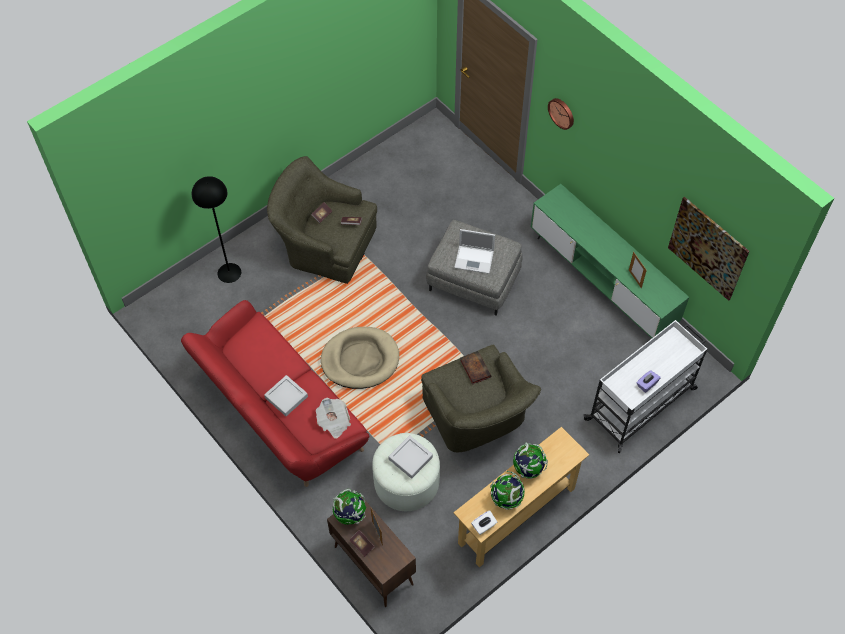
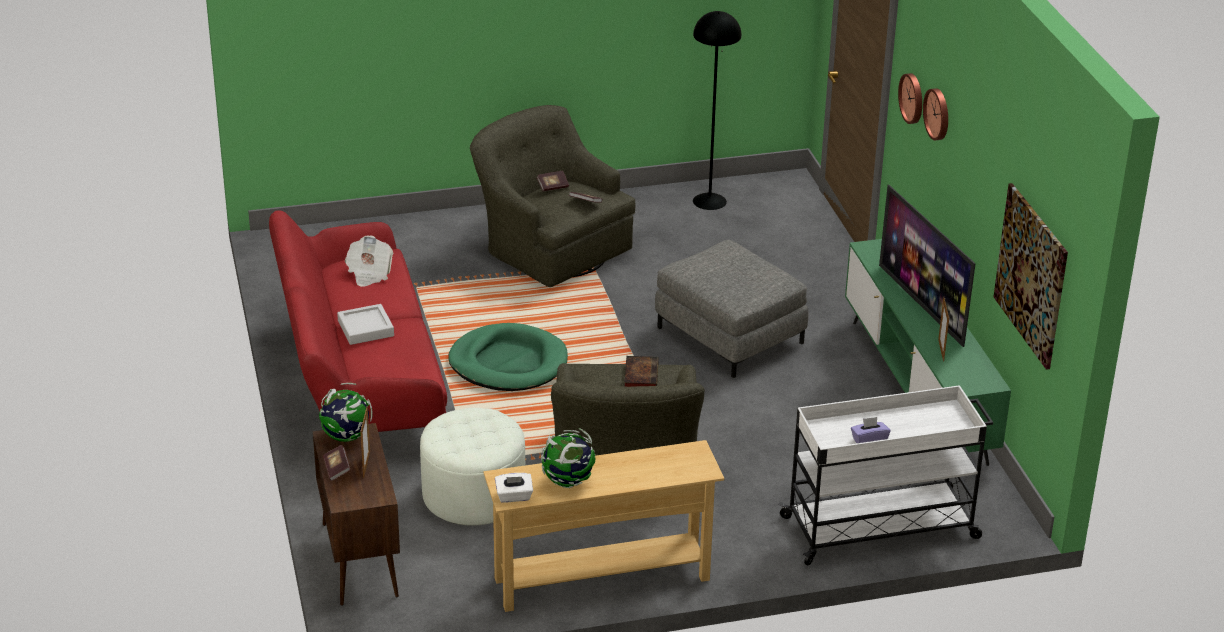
camera: 25 degrees right, 25 degrees down
(229, 272) = (405, 237): black floor lamp -> black floor lamp (710, 201)
(333, 422) = (407, 369): newspaper -> newspaper (369, 273)
(360, 359) = (508, 363): beige dog bed -> green dog bed
(410, 458) = (480, 432): grey tray -> none
(475, 259) = (726, 278): laptop -> none
(528, 468) = (624, 464): globe -> none
(593, 131) = (938, 114): none -> wall clock
(604, 242) = (923, 305): none -> television

